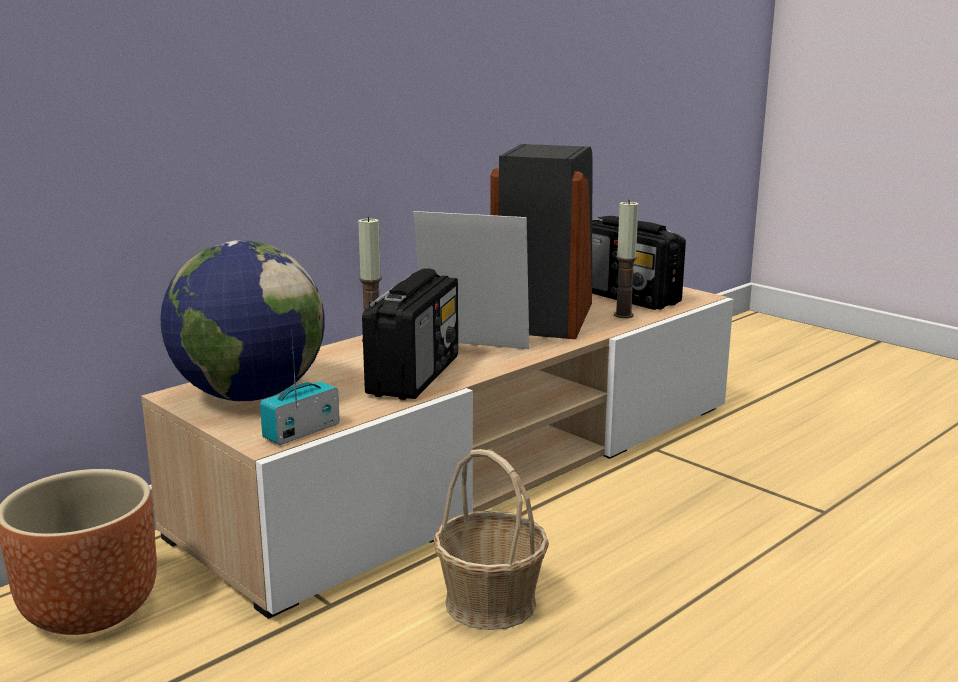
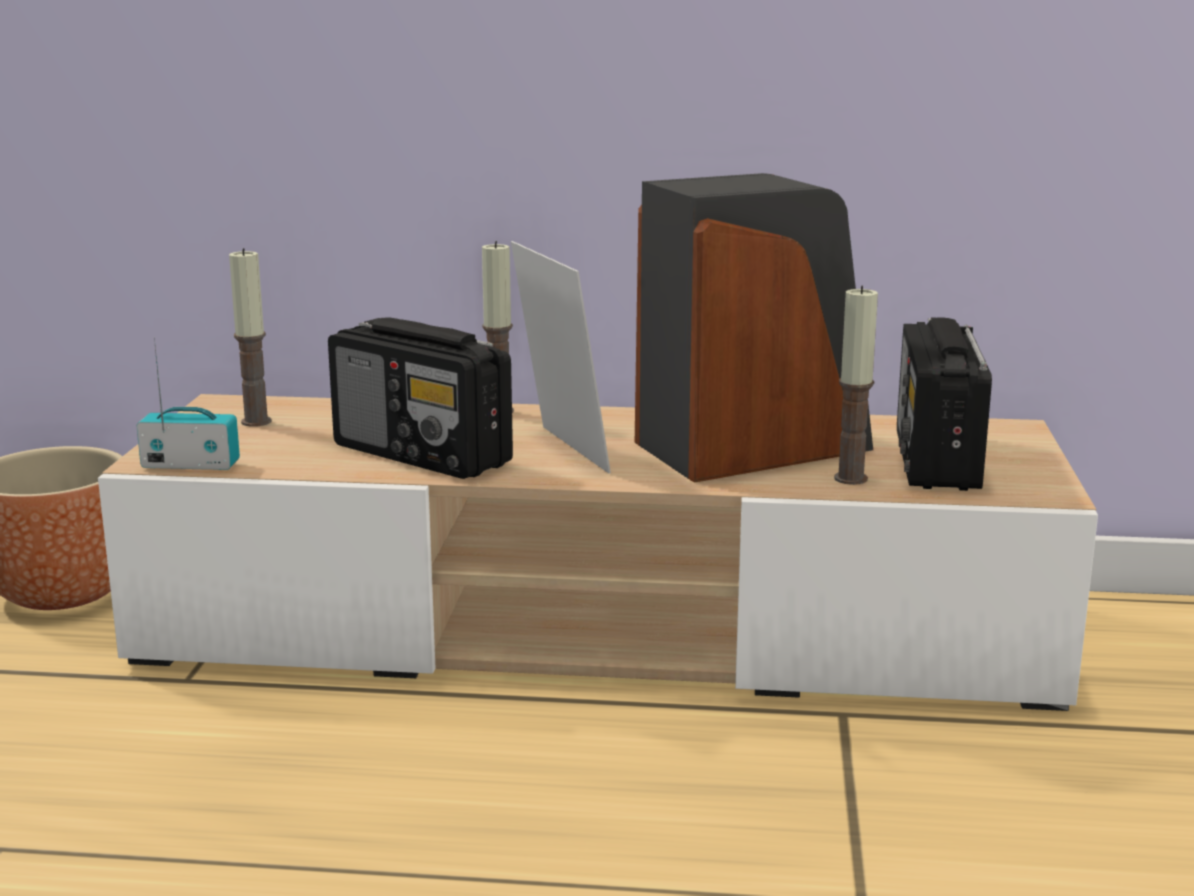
camera: 50 degrees right, 0 degrees up
(249, 395) = (256, 422): globe -> candle
(415, 375) = (423, 455): radio -> radio turned 60 degrees clockwise
(490, 602) = (285, 754): basket -> none

